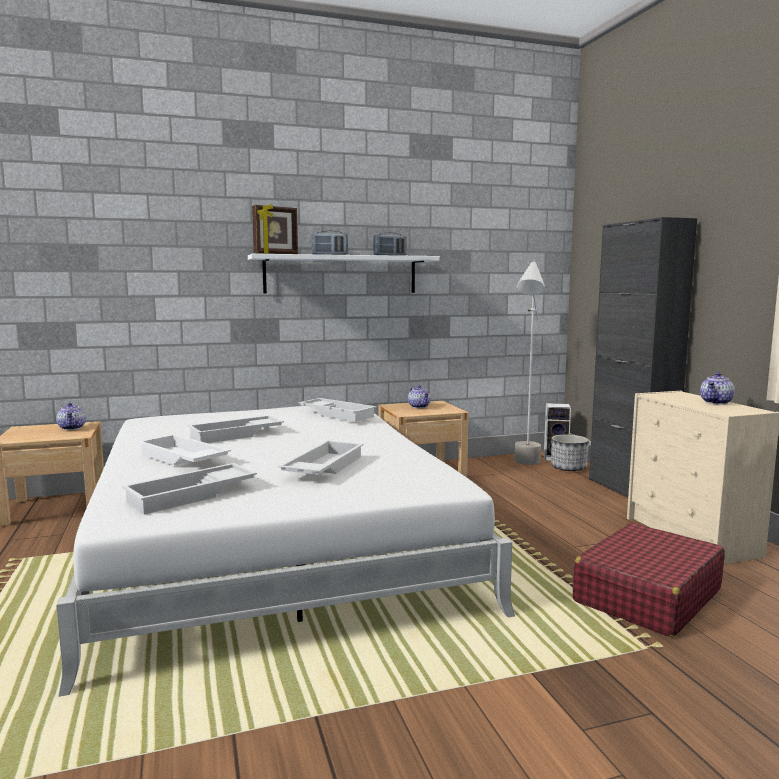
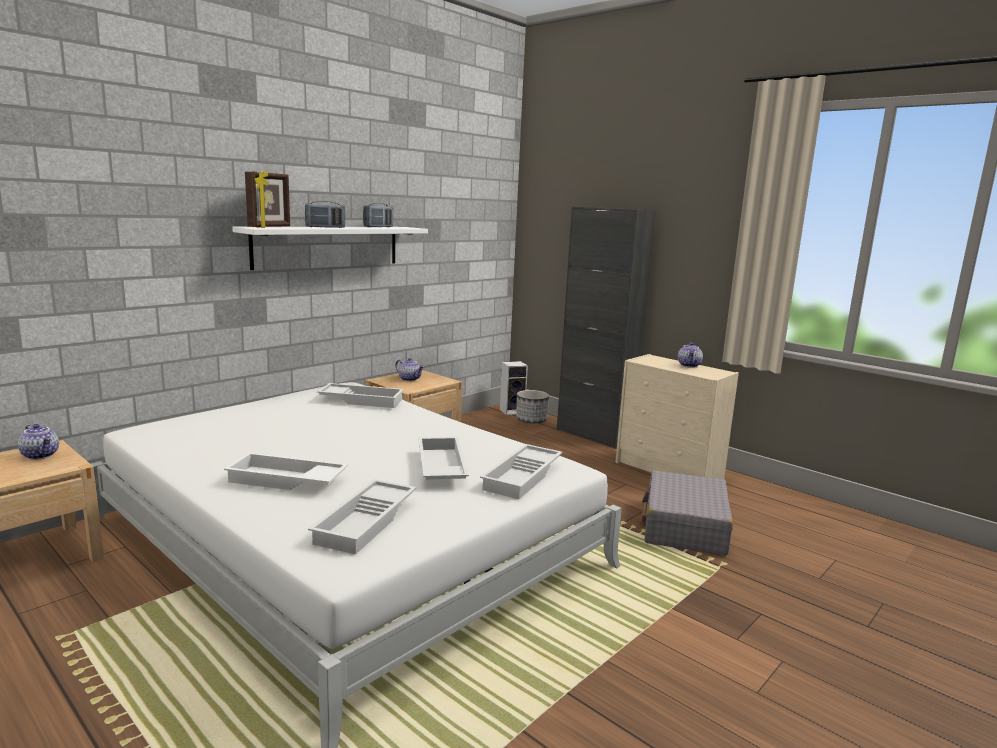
camera: 30 degrees left, 5 degrees up
(236, 435) = (294, 440): white tray -> white tray (523, 477)
(526, 467) = (497, 424): grey floor lamp -> none
(647, 596) = (684, 527): red suitcase -> grey suitcase

